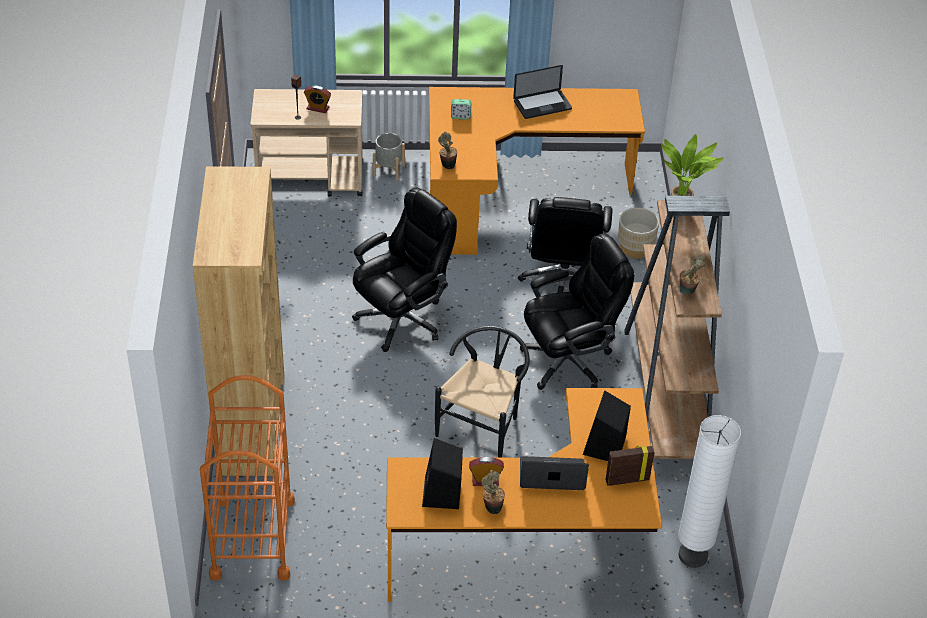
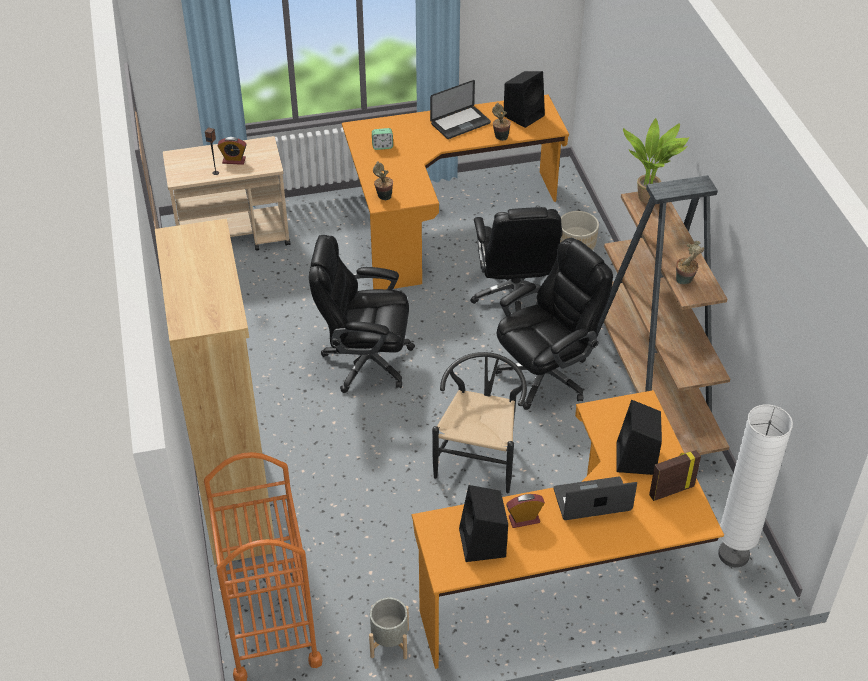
camera: 10 degrees left, 0 degrees up
(388, 170) = (310, 215): grey planter -> grey planter (389, 642)
(402, 318) = (365, 361): black office chair -> black office chair turned 120 degrees counterclockwise
(491, 507) = (540, 548): potted plant -> potted plant (500, 137)
(607, 106) = (524, 115): none -> black speaker

